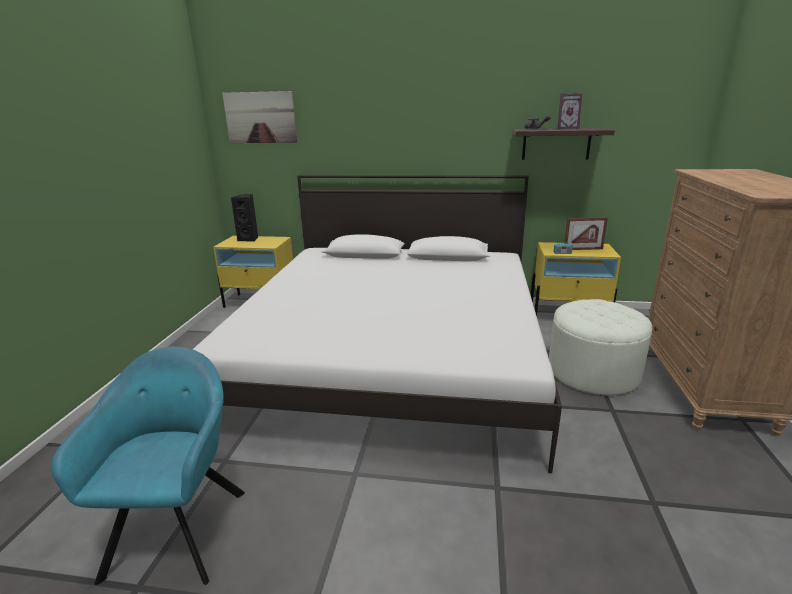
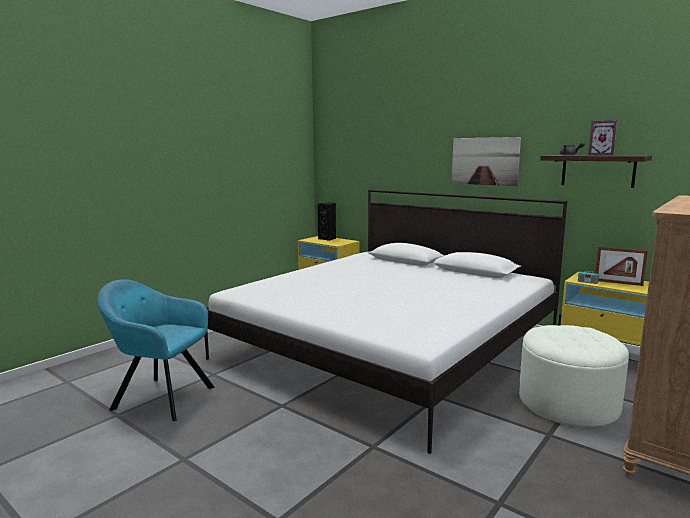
camera: 30 degrees right, 10 degrees down
(180, 527) = (160, 397): turquoise armchair -> turquoise armchair turned 105 degrees counterclockwise
(260, 117) = (348, 143): picture -> picture (485, 161)

